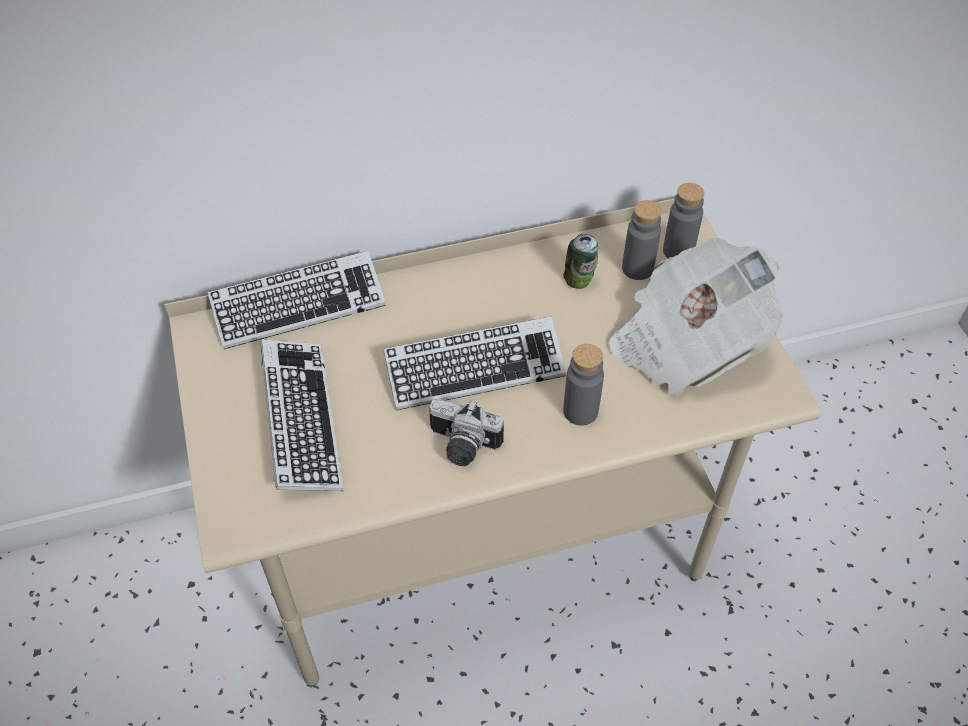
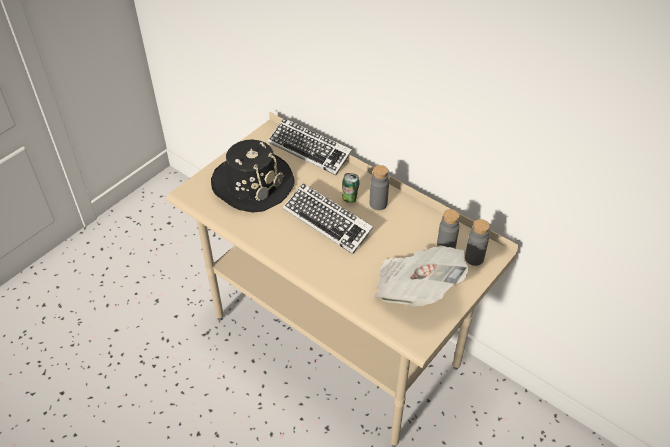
camera: 55 degrees right, 5 degrees down
(300, 421) = (252, 184): keyboard -> black hat
(461, 447) = (282, 239): camera -> none
(580, 280) = (416, 231): can -> can (350, 198)
(580, 411) = (337, 269): grey bottle -> grey bottle (378, 204)

